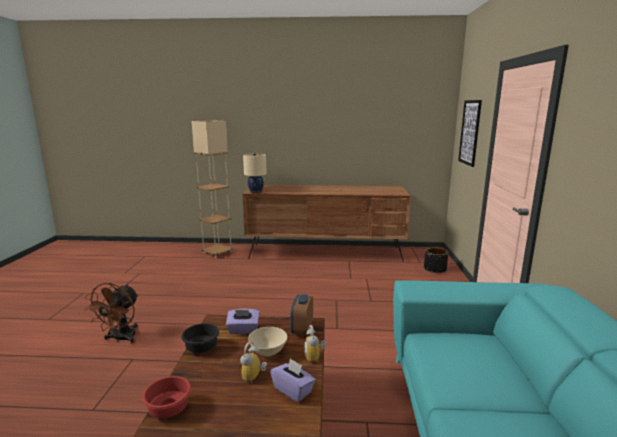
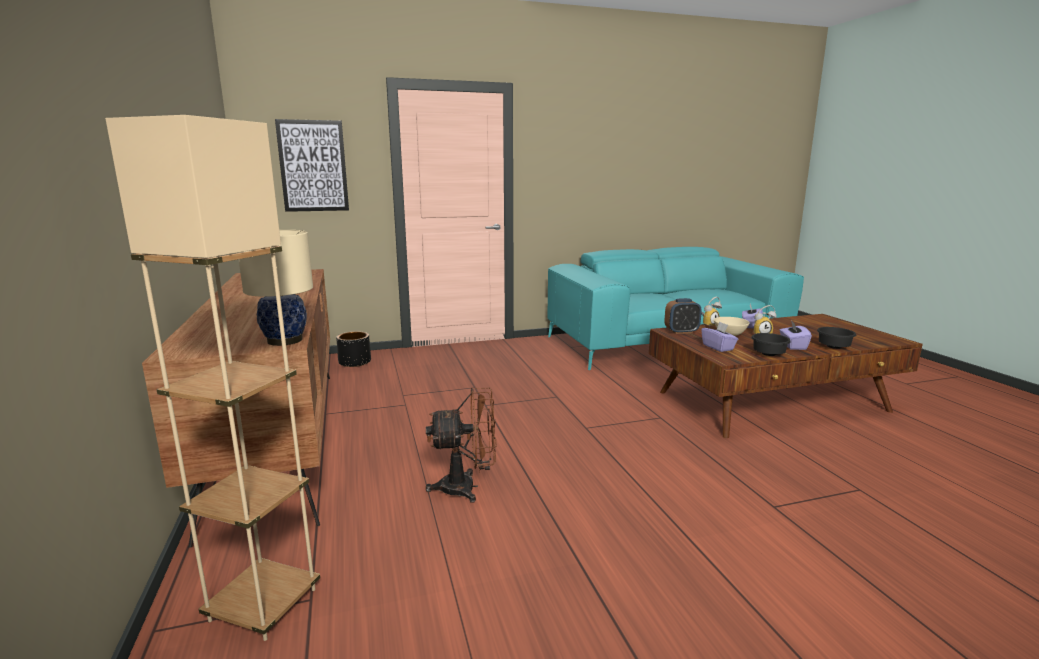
camera: 110 degrees left, 0 degrees up
(121, 339) = (761, 546): brown fan -> brown fan (467, 487)
(170, 409) = (833, 347): red bowl -> black bowl
(204, 378) = (793, 346): none -> purple tissue box

